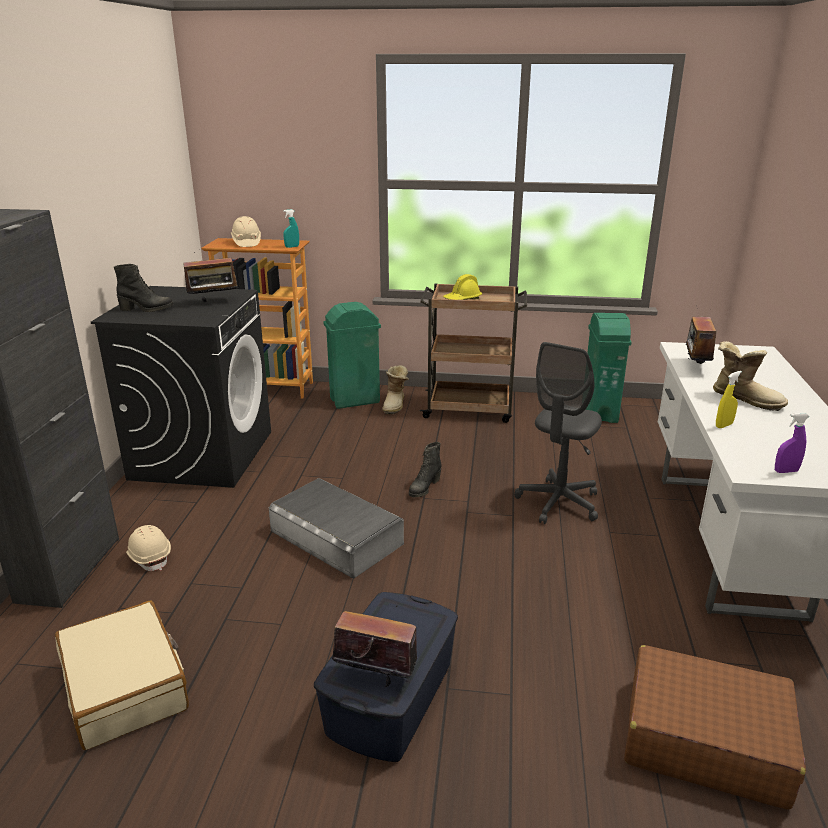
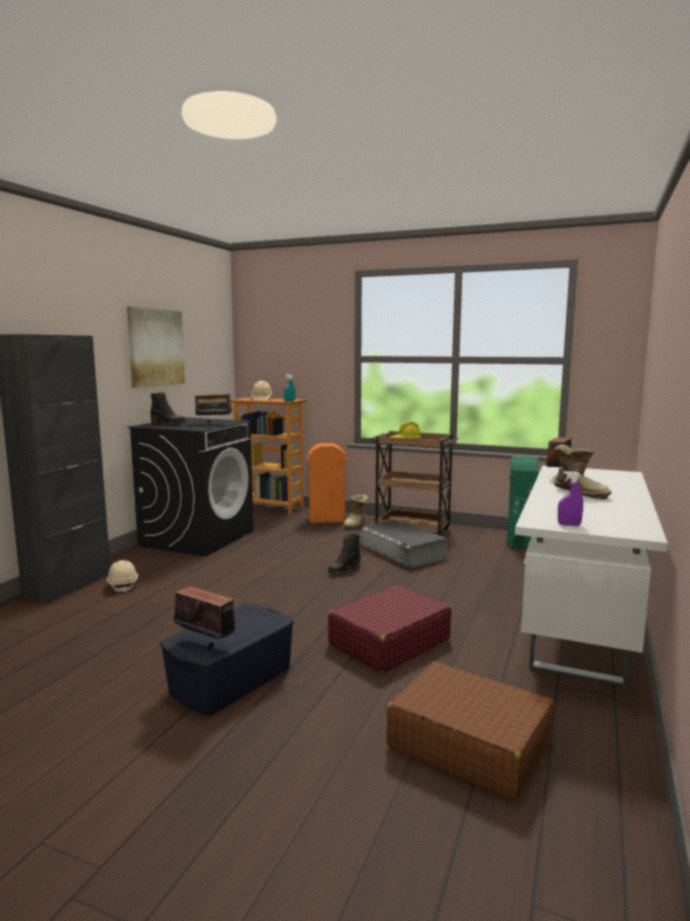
camera: 15 degrees right, 15 degrees down
(105, 191) = (156, 347): none -> picture
(126, 686) = (57, 647): beige suitcase -> none
(336, 537) = (257, 589): grey storage box -> grey storage box (402, 552)
(354, 400) = (326, 519): green trash can -> orange trash can
(540, 599) = (389, 642): none -> red suitcase
(558, 503) = (445, 589): grey office chair -> none
(724, 425) = (543, 502): yellow spray bottle -> none

